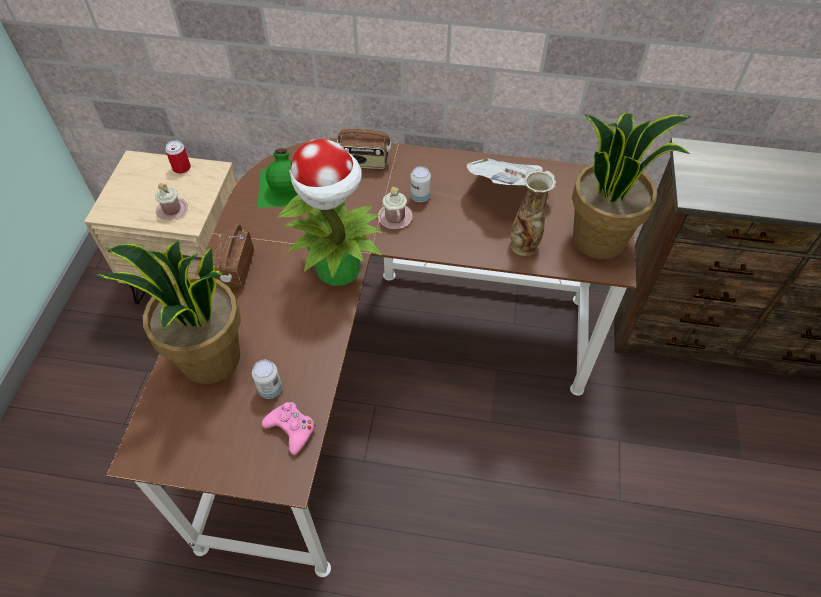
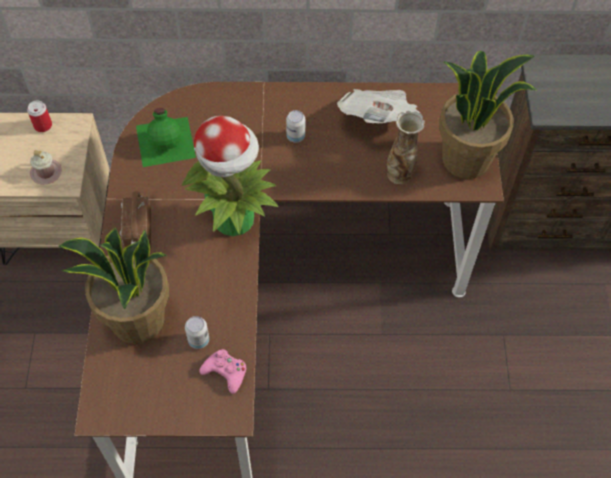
camera: 10 degrees left, 5 degrees up
(365, 162) = (235, 106): radio -> none
(395, 217) = (276, 161): pink mug -> none

